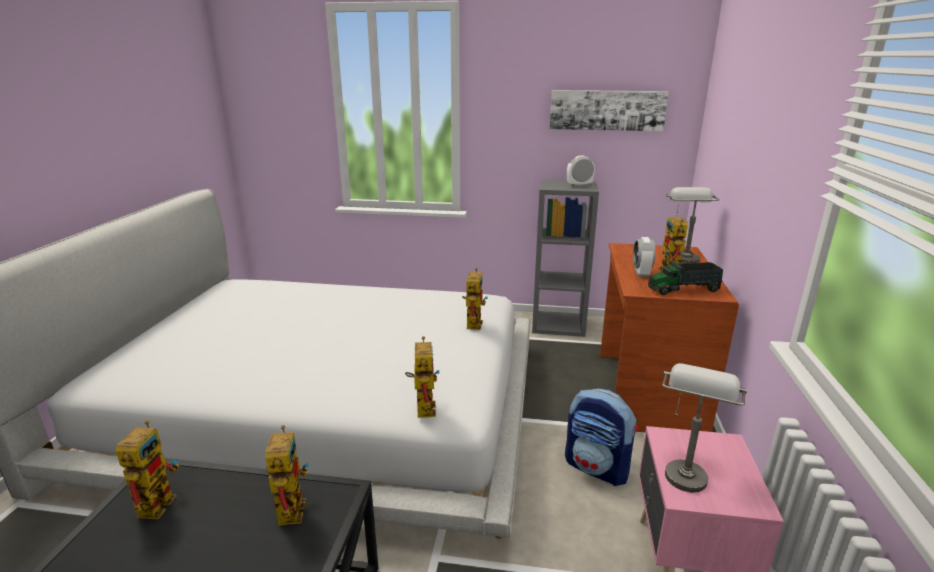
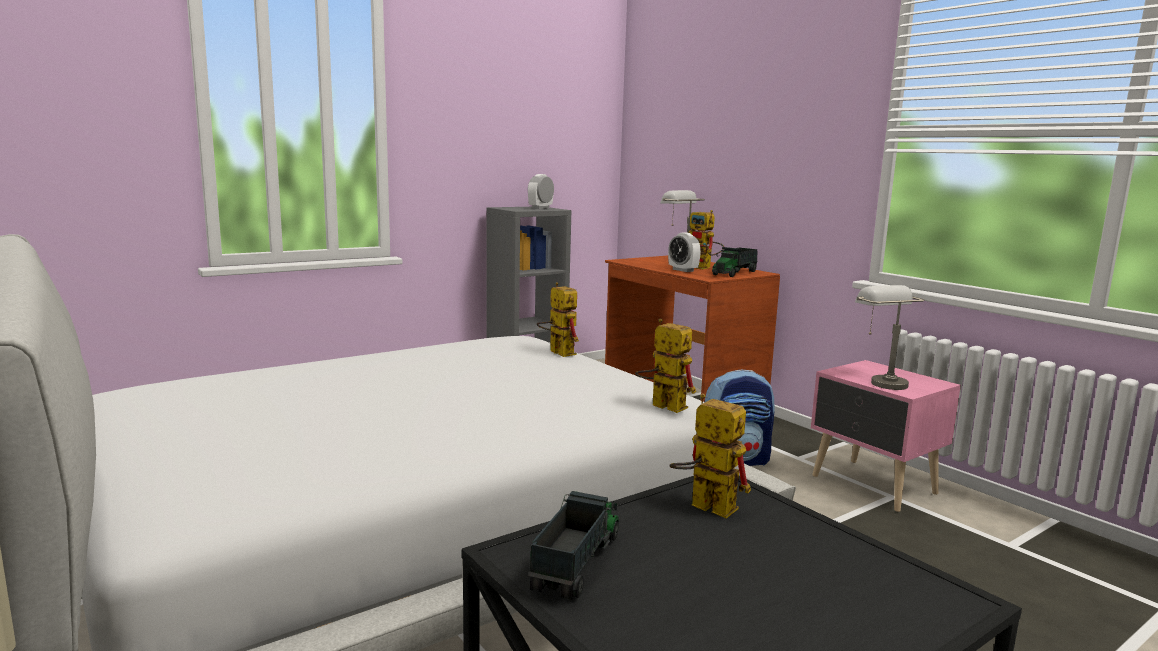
camera: 45 degrees left, 10 degrees down
(158, 500) = (577, 562): toy robot -> toy truck
(607, 110) = (543, 127): picture -> none

